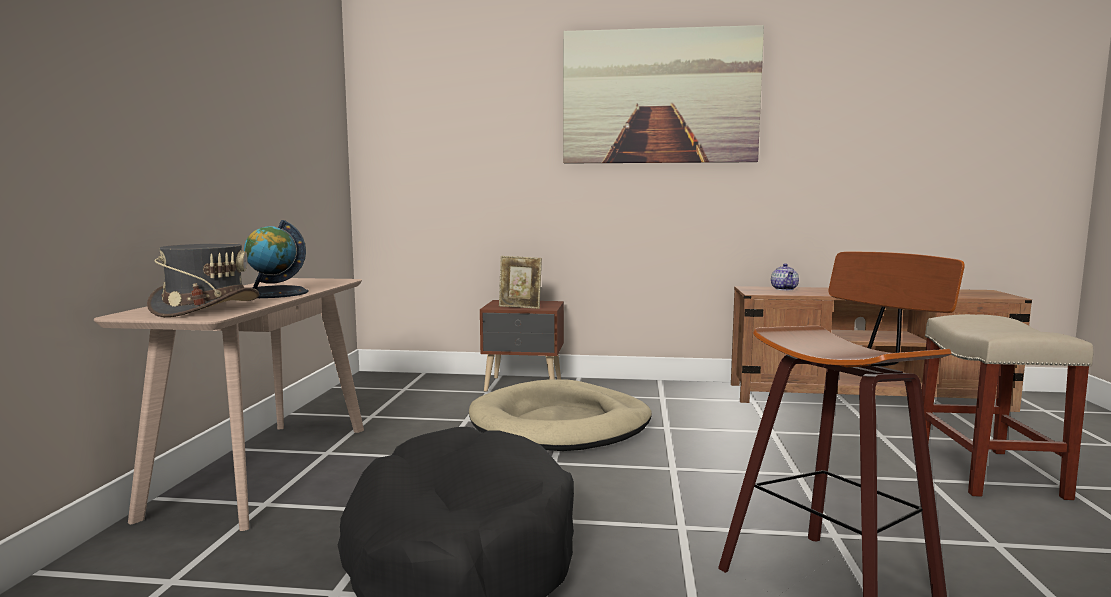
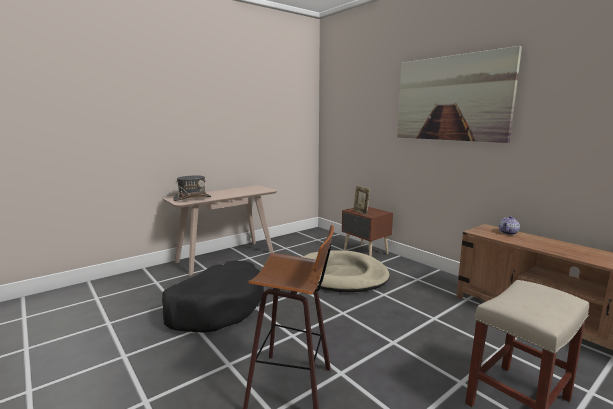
camera: 45 degrees right, 5 degrees up
(273, 293) = (228, 194): globe -> none

